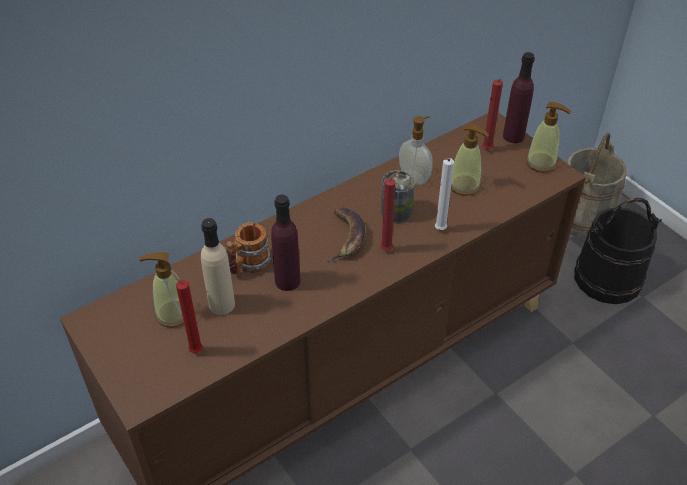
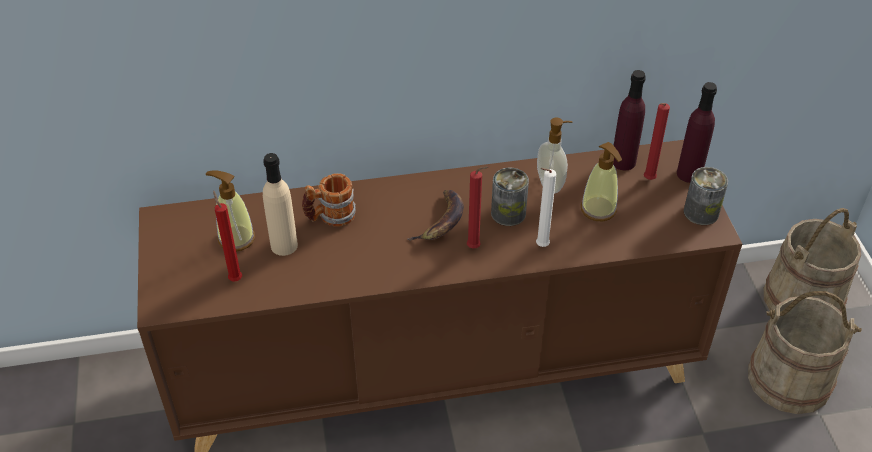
camera: 25 degrees right, 0 degrees up
(287, 281) = (357, 245): purple bottle -> purple bottle (623, 162)
(541, 163) = (701, 212): soap dispenser -> can
(607, 277) = (789, 378): black bucket -> beige bucket

